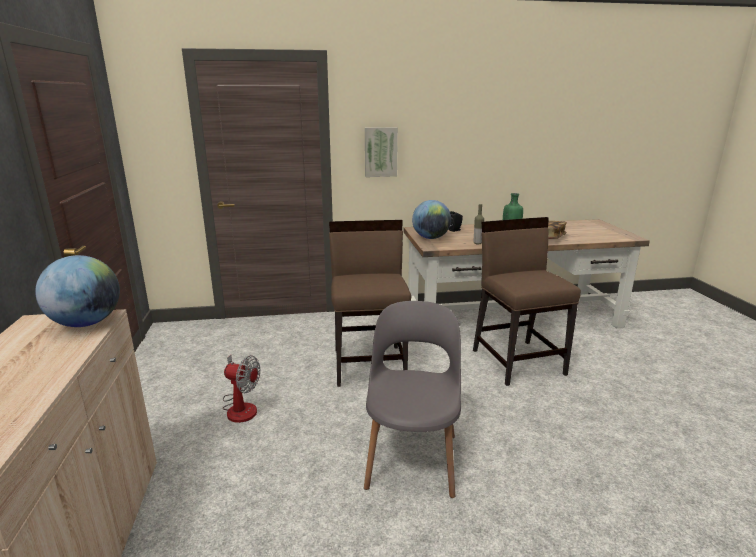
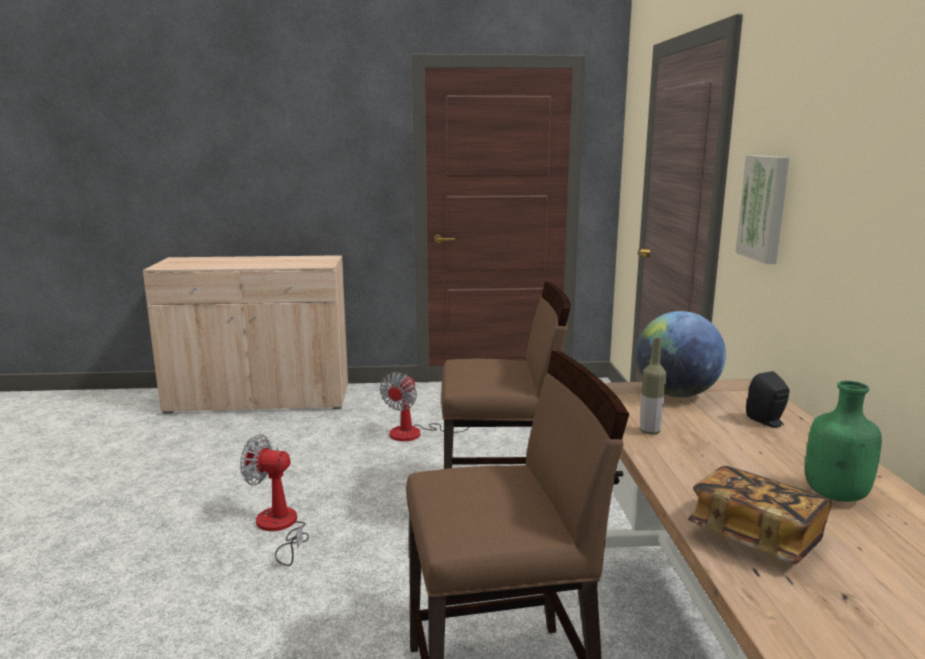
camera: 95 degrees right, 5 degrees down
(86, 323) = (314, 264): globe -> none
(412, 456) = (280, 528): grey chair -> fan

